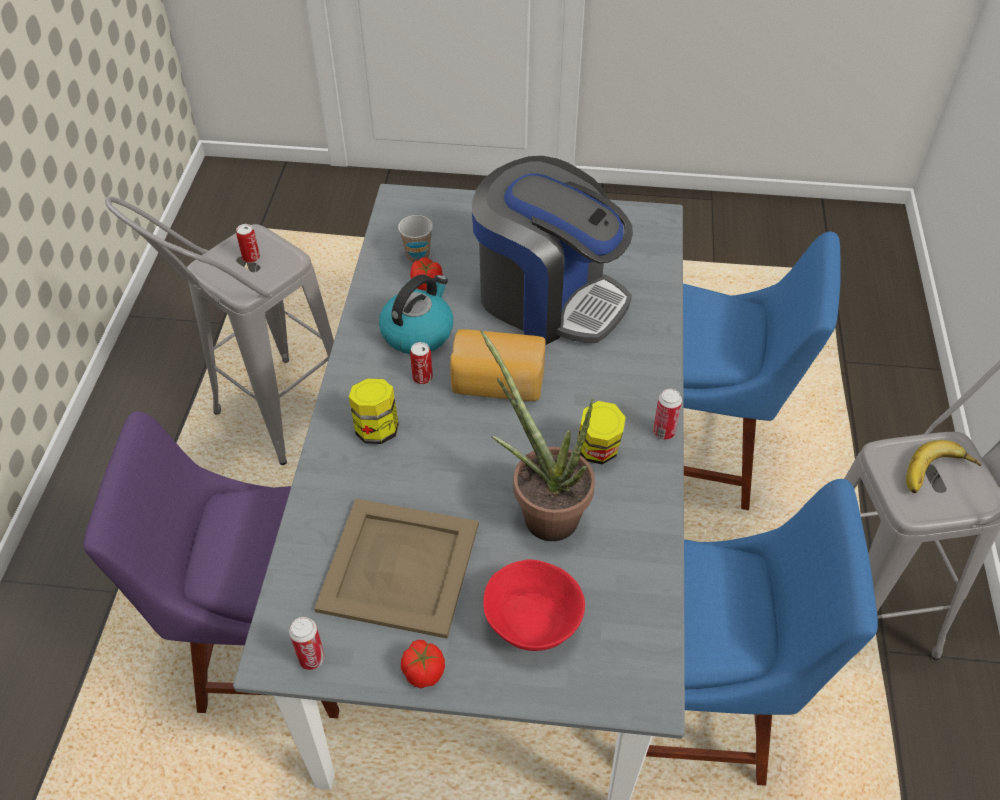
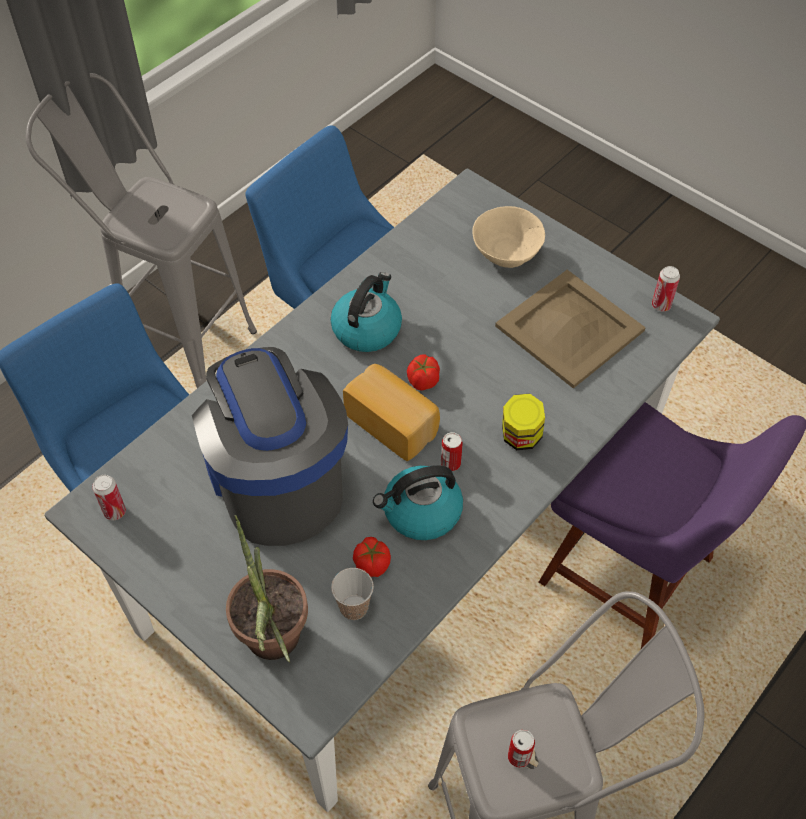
camera: 145 degrees left, 5 degrees up
(423, 671) = (593, 264): tomato -> tomato (423, 381)
(534, 622) = (505, 253): red bowl -> beige bowl
(541, 511) = (444, 311): potted plant -> potted plant (274, 647)
(598, 451) = (367, 328): jar -> kettle
(663, 432) = (307, 315): can -> can (115, 512)
(938, 475) = (154, 213): banana -> none

